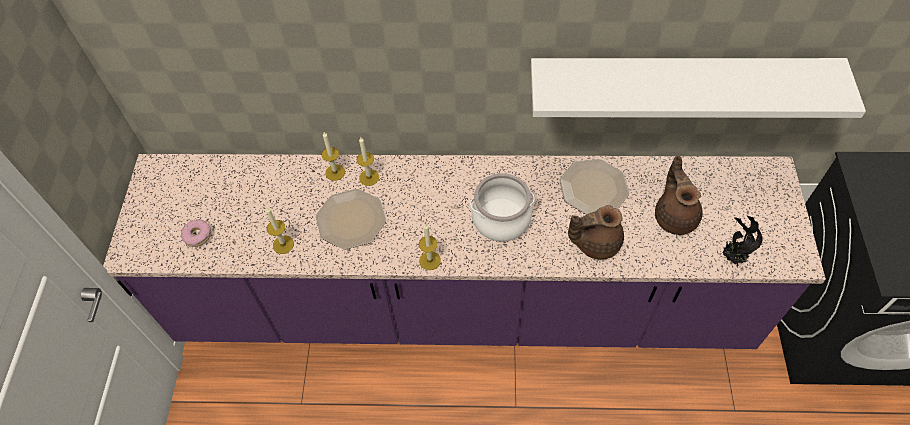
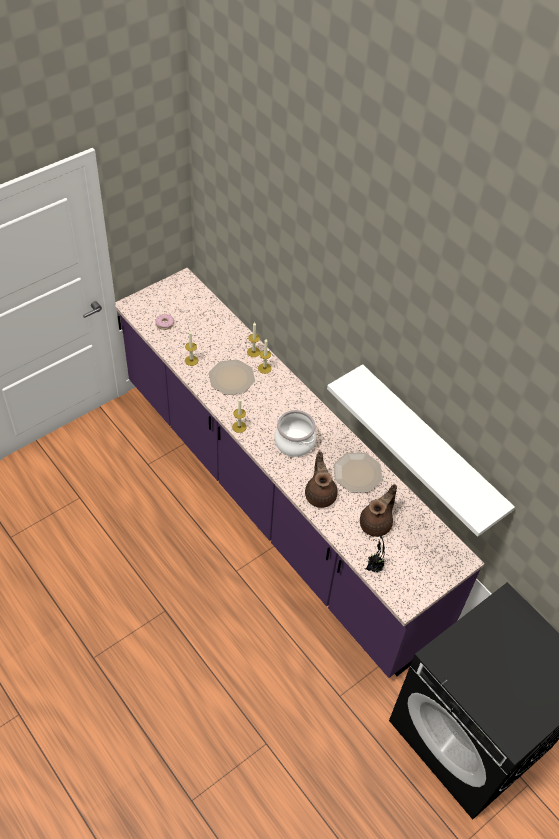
camera: 45 degrees right, 5 degrees down
(595, 243) = (320, 494): brown teapot -> brown teapot turned 45 degrees clockwise

